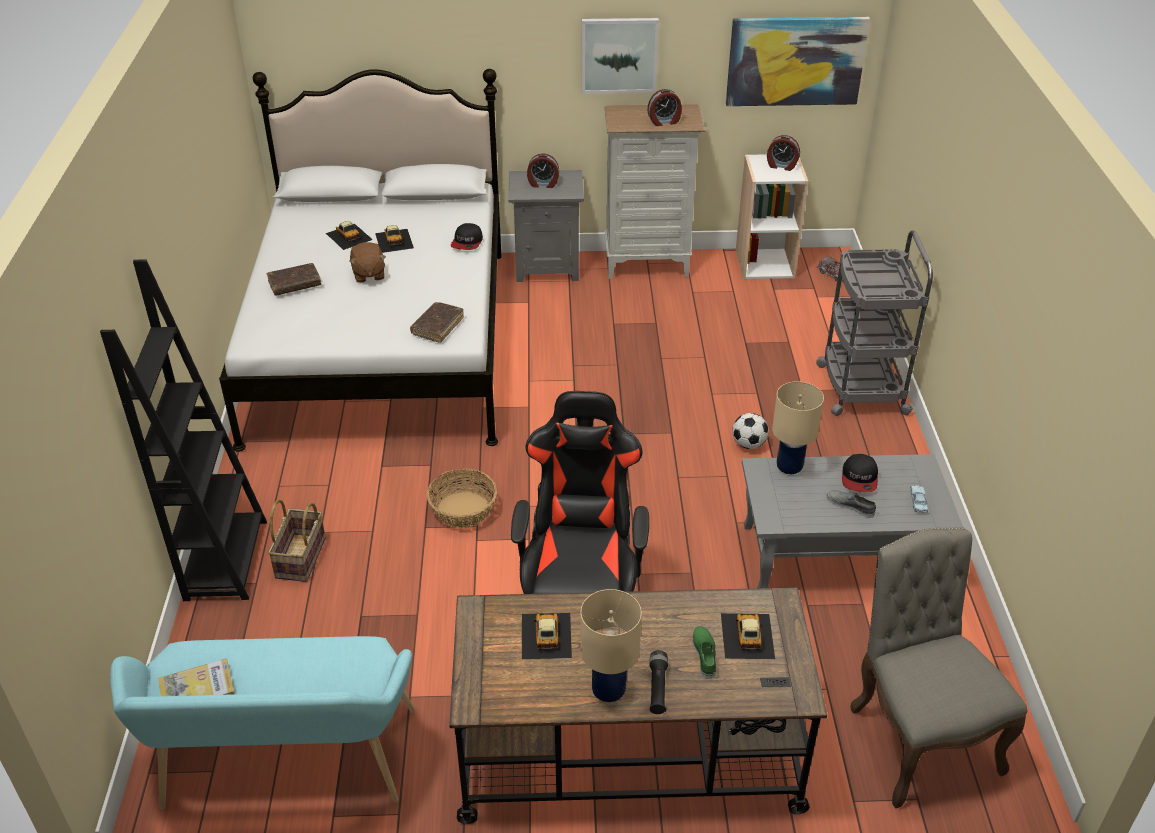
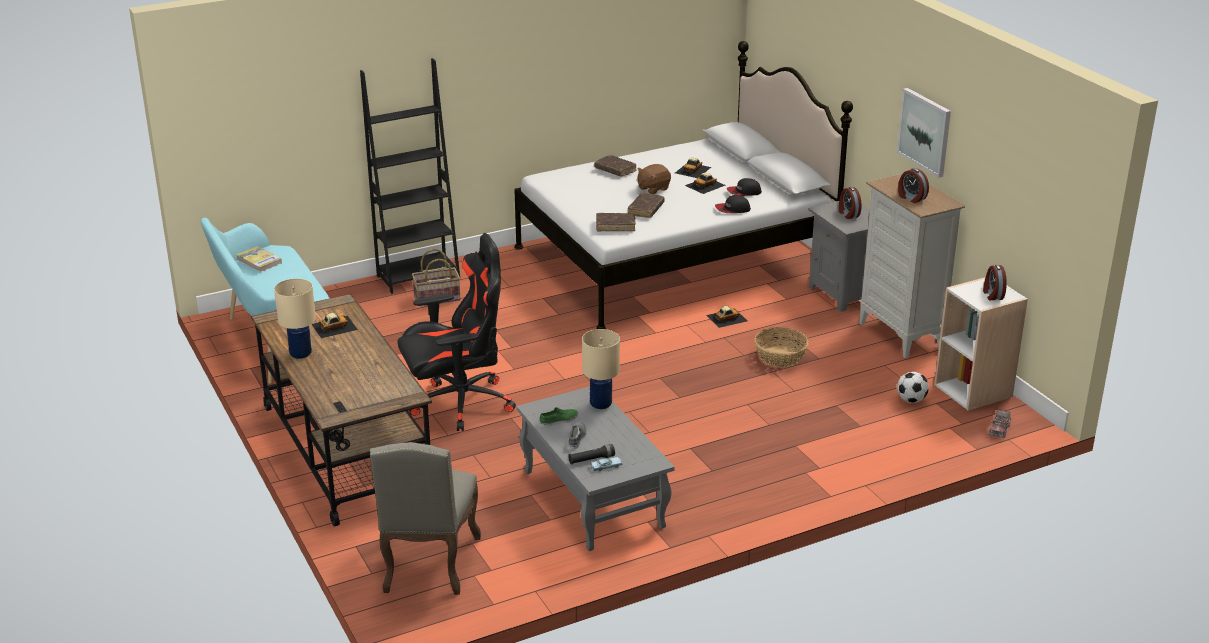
camera: 65 degrees right, 10 degrees down
(416, 294) = (645, 210): none -> brown book
(462, 510) = (523, 338): basket -> basket (780, 357)
(657, 688) = (312, 369): black flashlight -> black flashlight (591, 460)
(705, 654) = (349, 379): green shoe -> green shoe (559, 420)
(747, 636) = (374, 390): toy car -> toy car (726, 318)
(748, 444) = (696, 434): football -> football (911, 400)
(795, 61) = (1034, 202): picture -> none
(859, 478) = (613, 437): cap -> cap (744, 192)
(861, 388) = (827, 475): grey cart -> none
(918, 739) = (427, 566): grey chair -> grey chair turned 135 degrees clockwise

